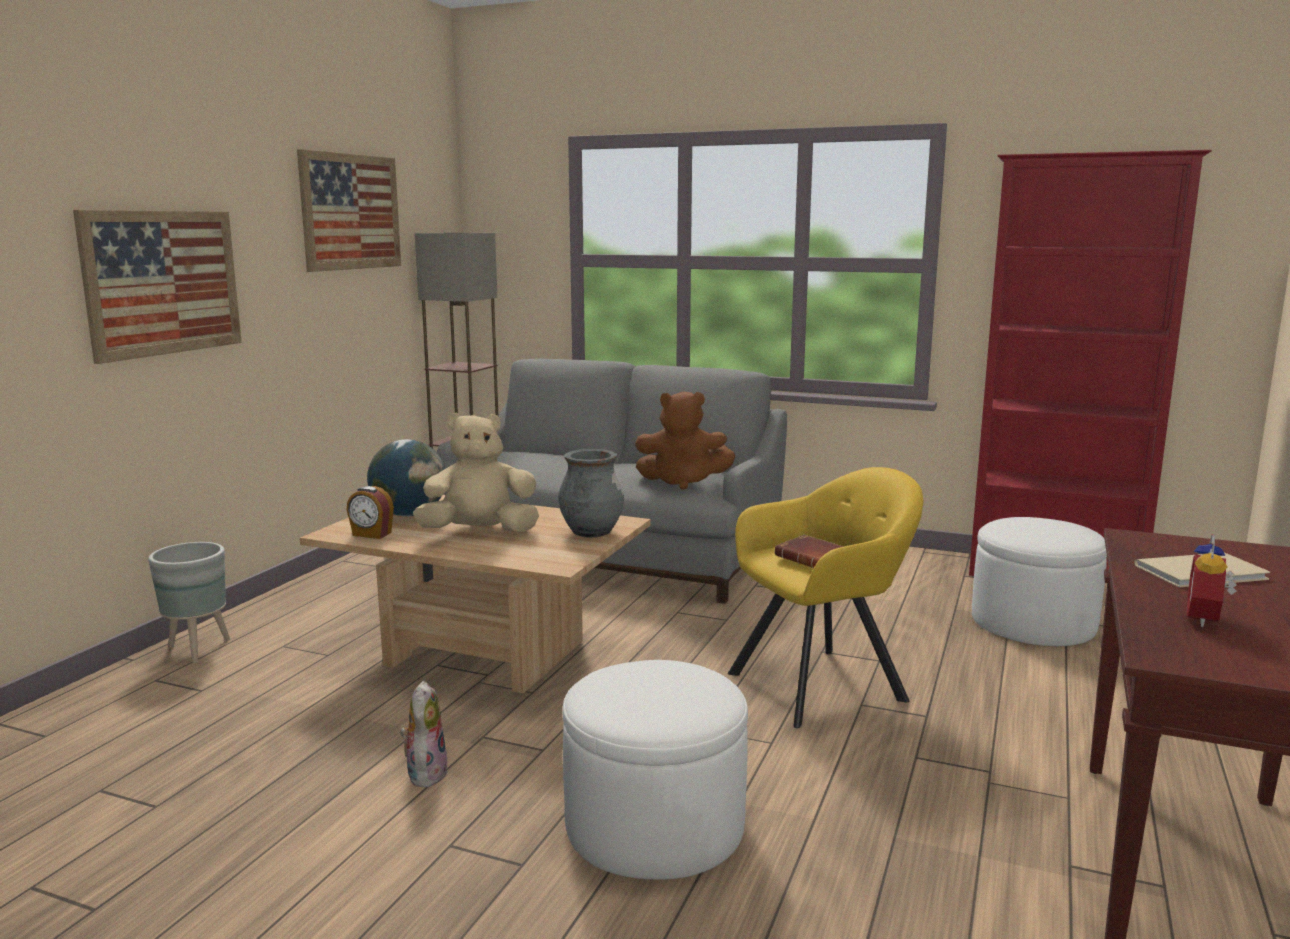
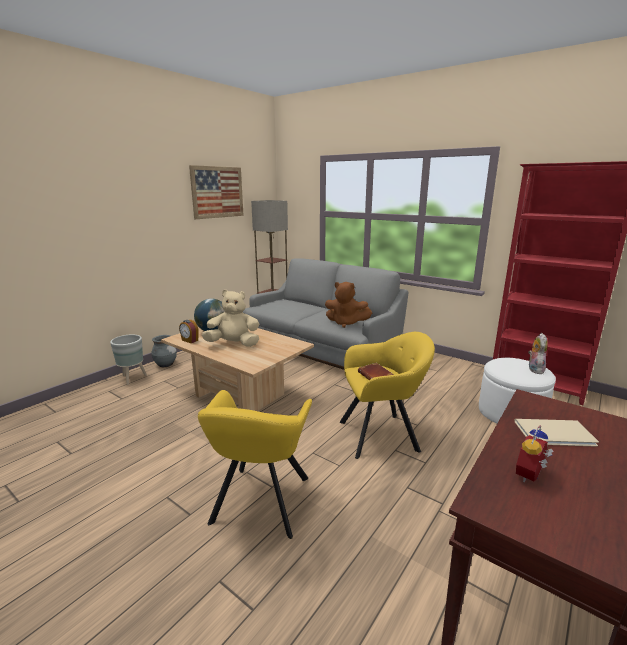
camera: 15 degrees right, 5 degrees up
(163, 282) = (120, 225): picture -> none
(425, 773) = (179, 455): plush toy -> plush toy (534, 369)
(592, 533) = (281, 349): grey vase -> grey vase (165, 365)
(654, 825) = (259, 503): white ottoman -> yellow armchair

